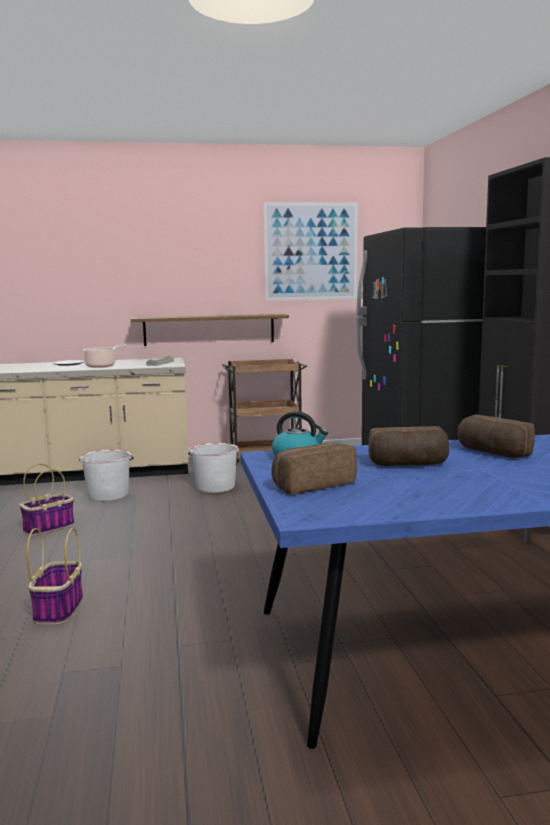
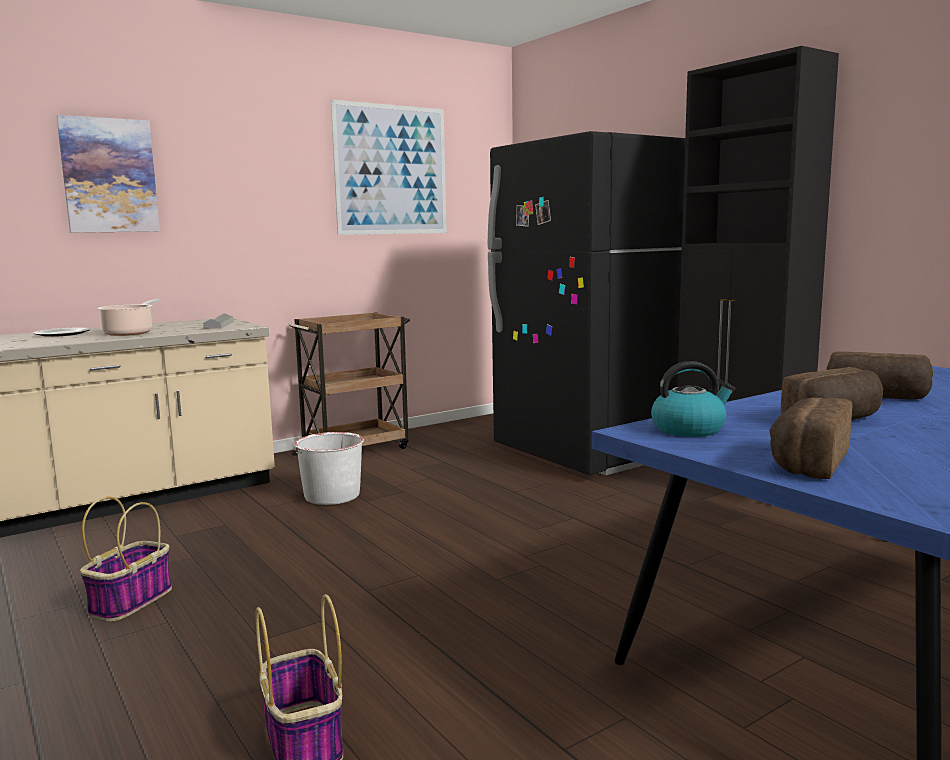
camera: 25 degrees left, 0 degrees up
(108, 263) = (109, 176): none -> picture
(108, 495) = (178, 531): white bucket -> none
(209, 329) = (265, 276): shelf -> none

